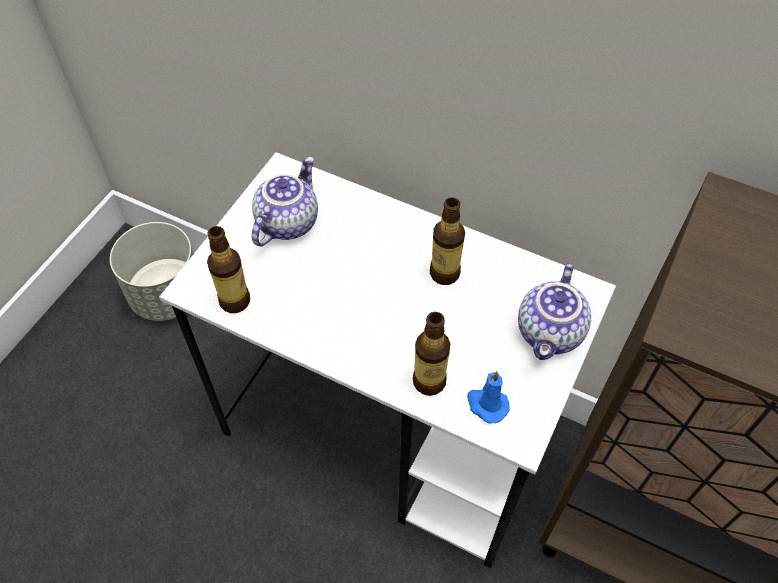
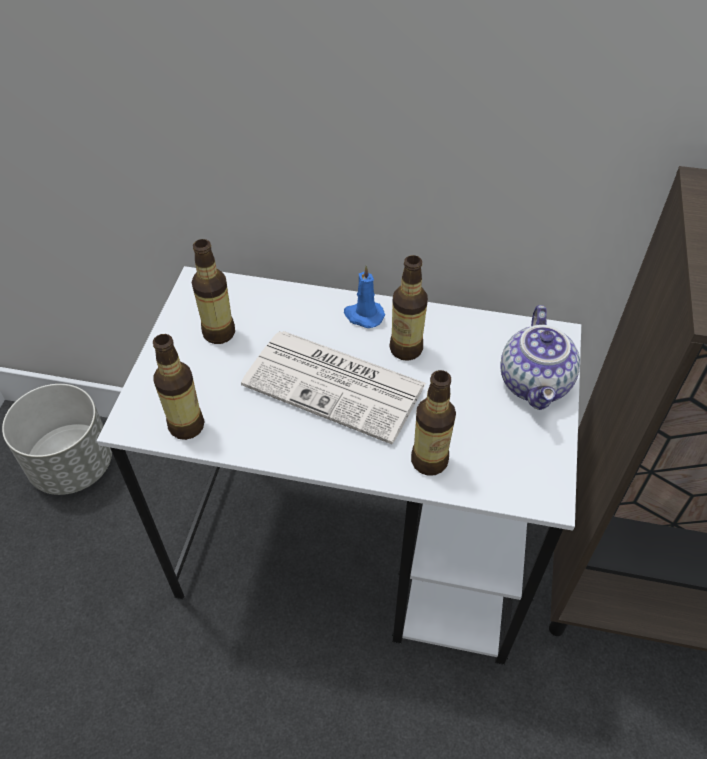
camera: 15 degrees left, 5 degrees down
(286, 222) = (219, 333): teapot -> bottle
(372, 294) = (337, 385): none -> newspaper
(486, 404) = (498, 470): blue candle -> blue candle (363, 315)

